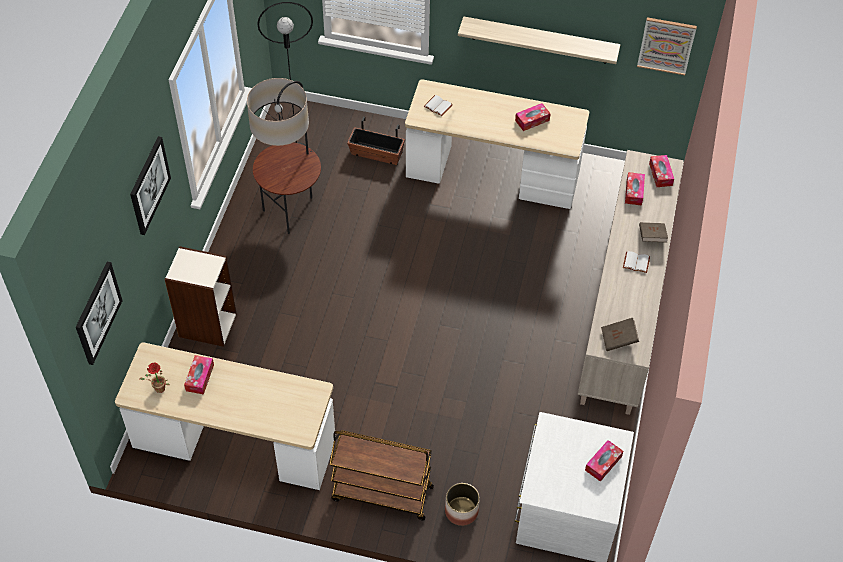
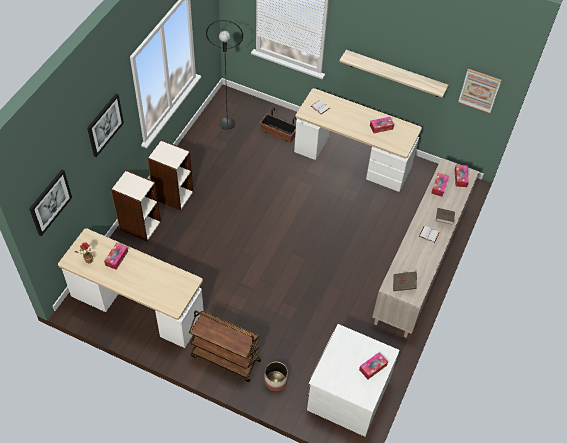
camera: 10 degrees right, 0 degrees up
(244, 271) = (173, 195): none -> bookcase
(291, 211) = (213, 161): floor lamp -> none

